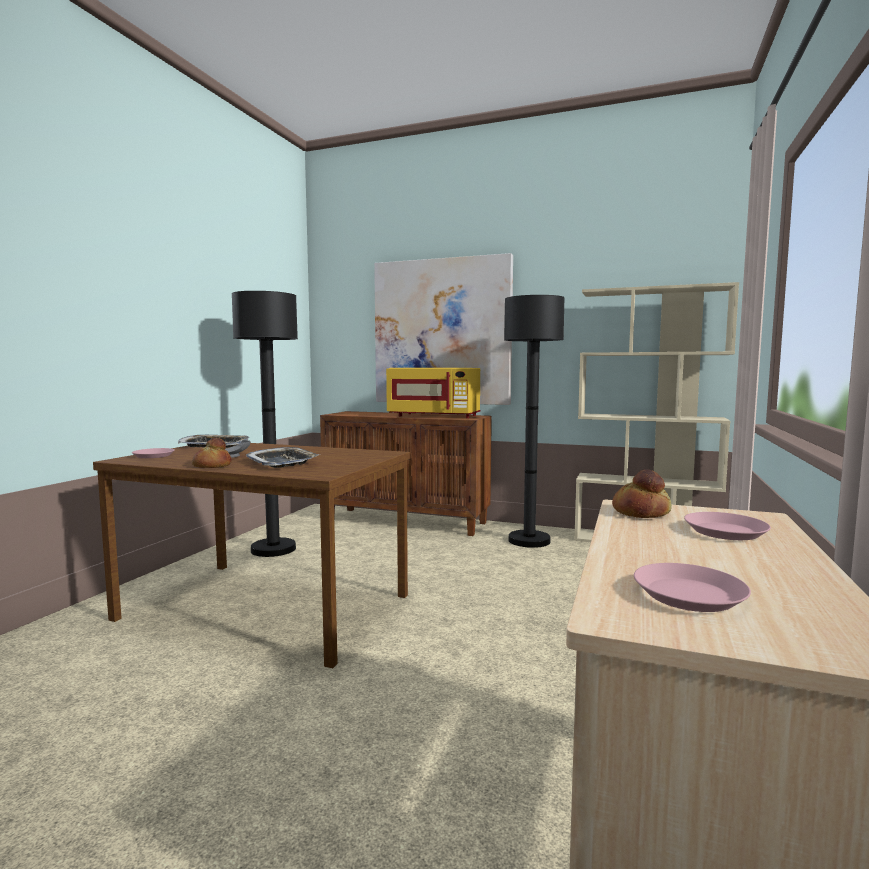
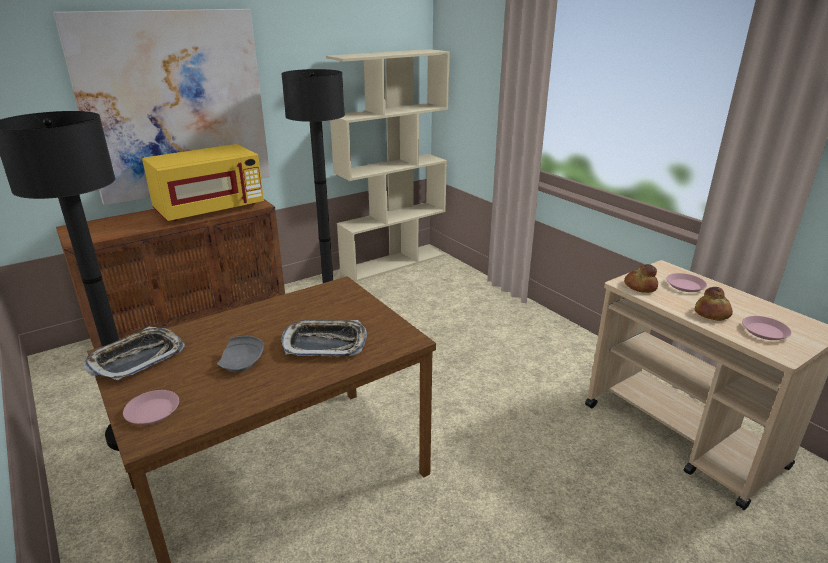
camera: 55 degrees left, 20 degrees up
(211, 466) = (287, 383): bread -> bread (712, 313)

